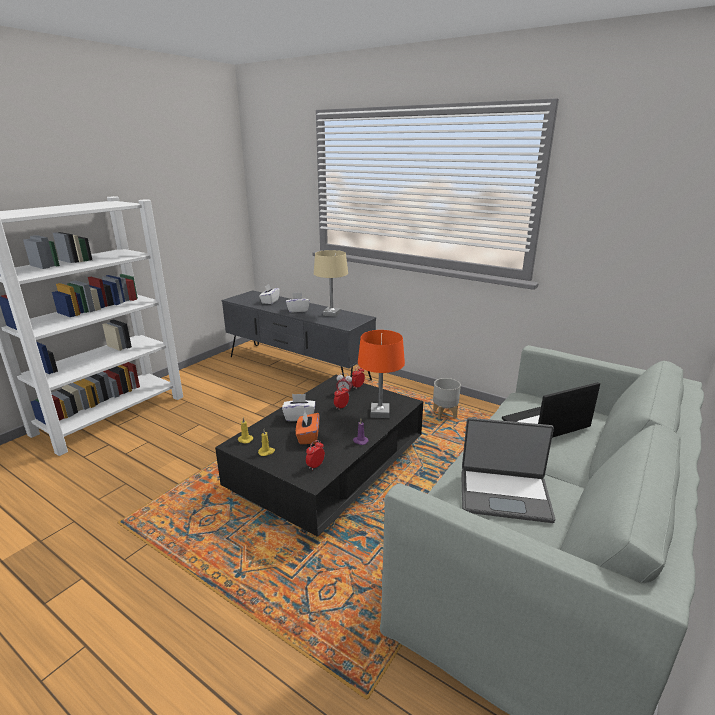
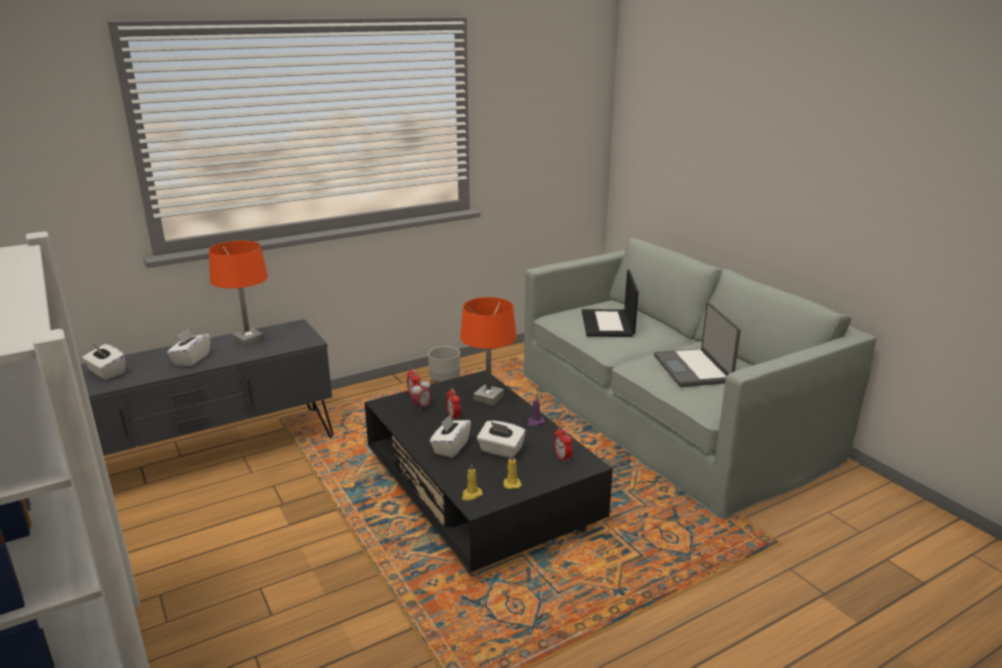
camera: 65 degrees left, 0 degrees up
(308, 437) = (501, 450): orange tissue box -> white tissue box
(332, 314) = (248, 340): beige table lamp -> orange table lamp
(504, 494) = (693, 369): laptop -> laptop turned 135 degrees clockwise

